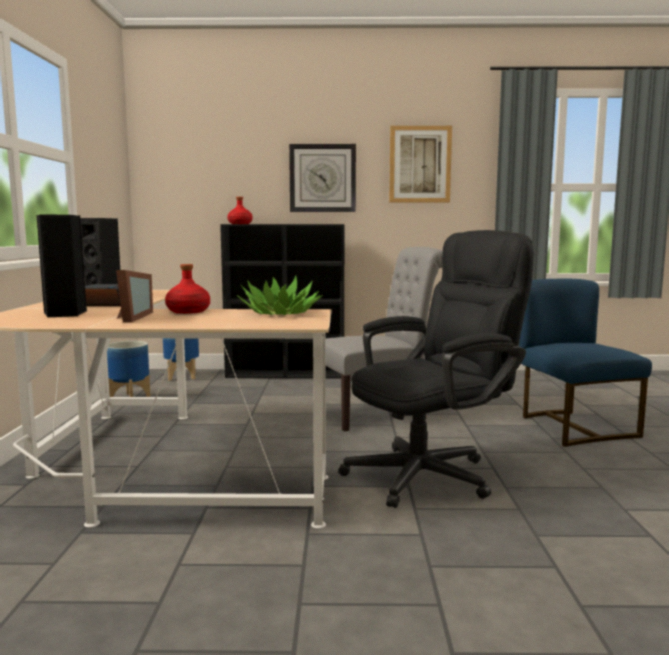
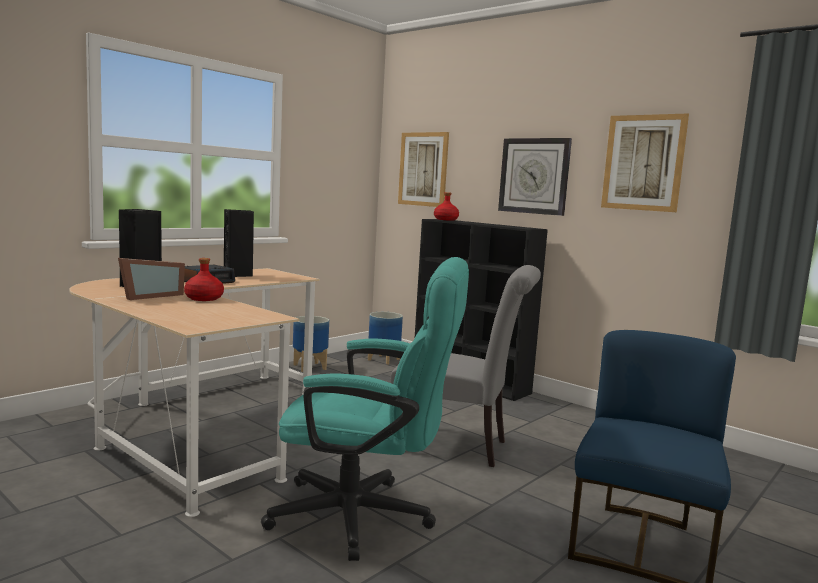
camera: 40 degrees right, 0 degrees up
(192, 175) = (423, 169): none -> picture
(280, 313) = (242, 313): potted plant -> none
(432, 473) = (366, 518): black office chair -> turquoise office chair

